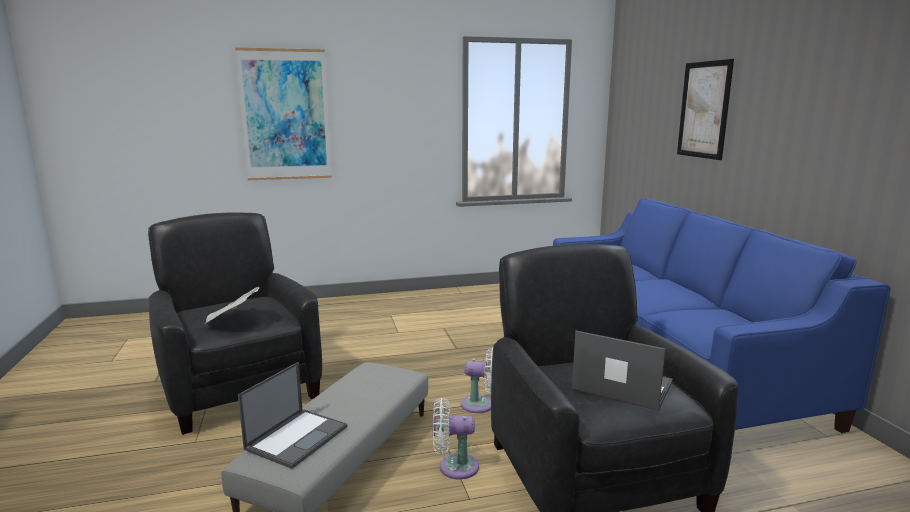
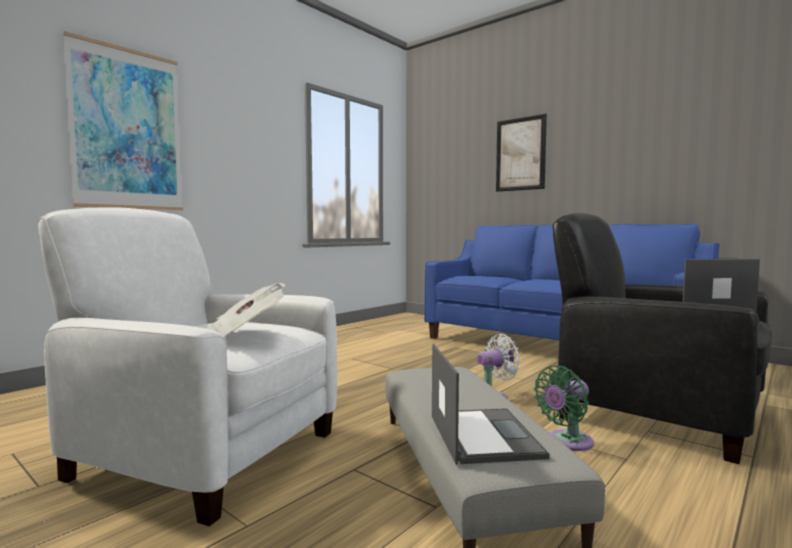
camera: 35 degrees left, 10 degrees down
(239, 387) = (206, 453): black armchair -> white armchair
(454, 466) = (567, 442): white fan -> green fan

